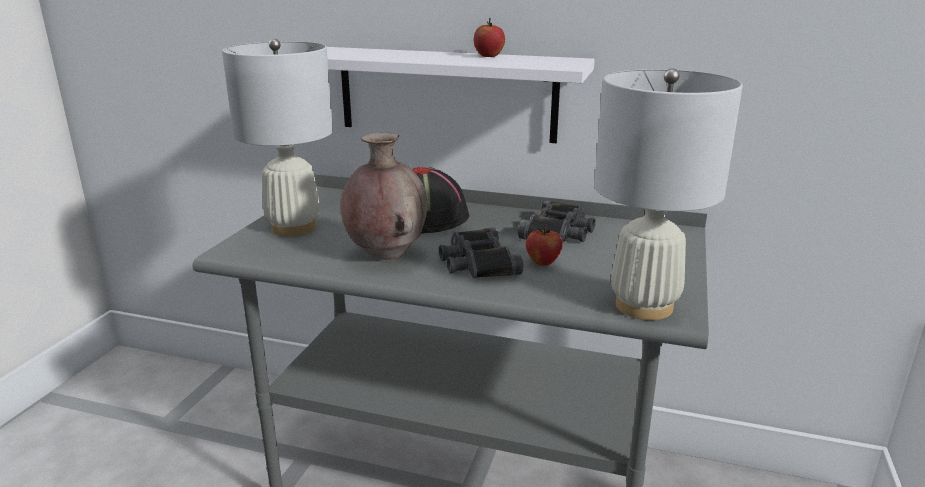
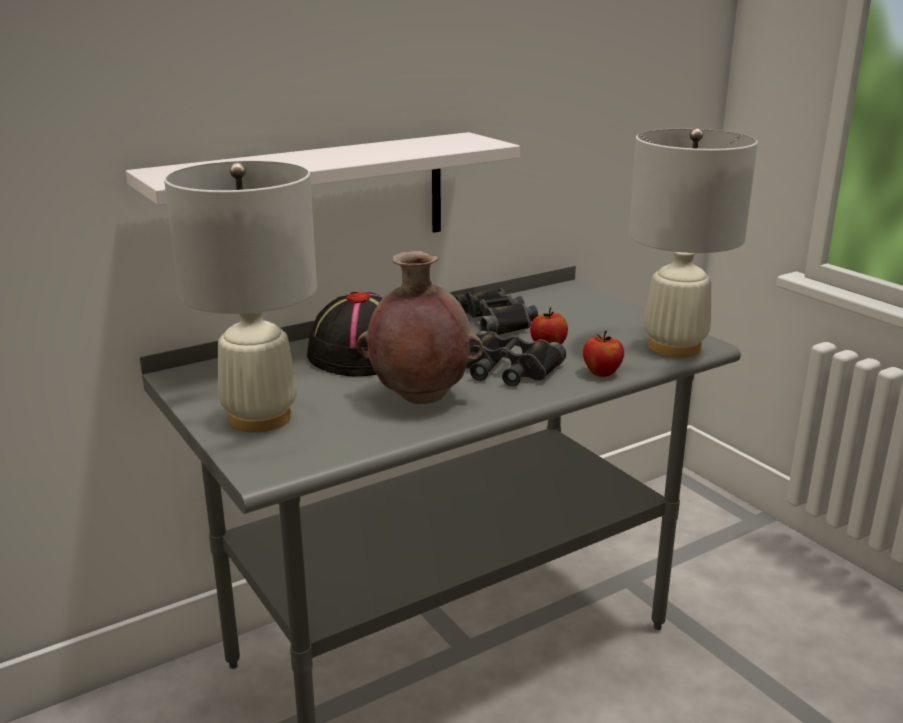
camera: 50 degrees left, 0 degrees up
(489, 56) = (382, 145): apple -> apple (602, 373)

